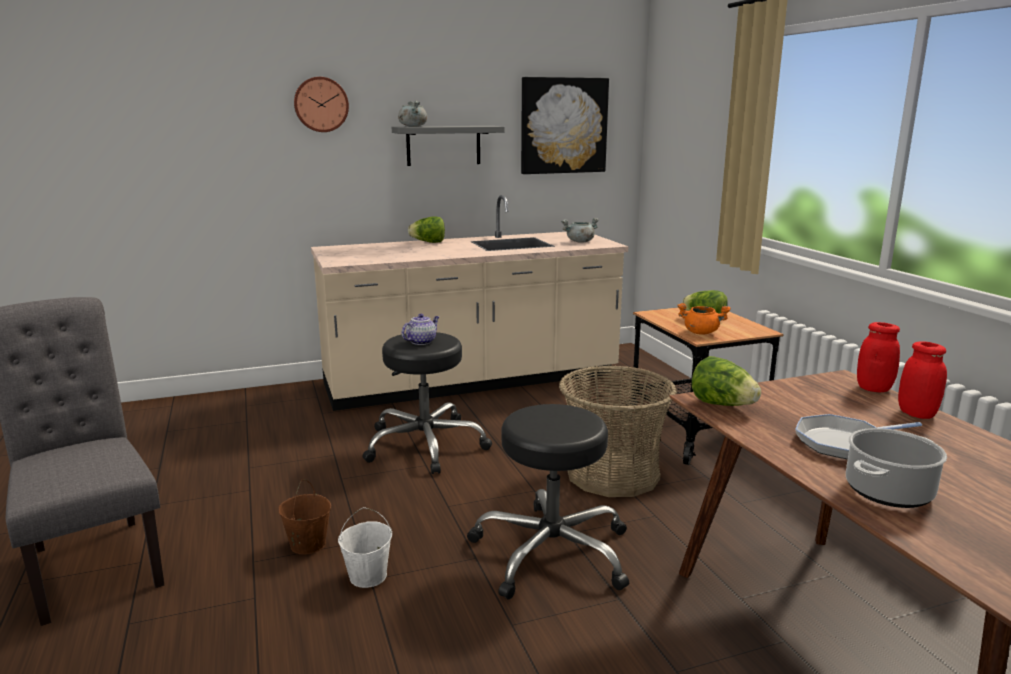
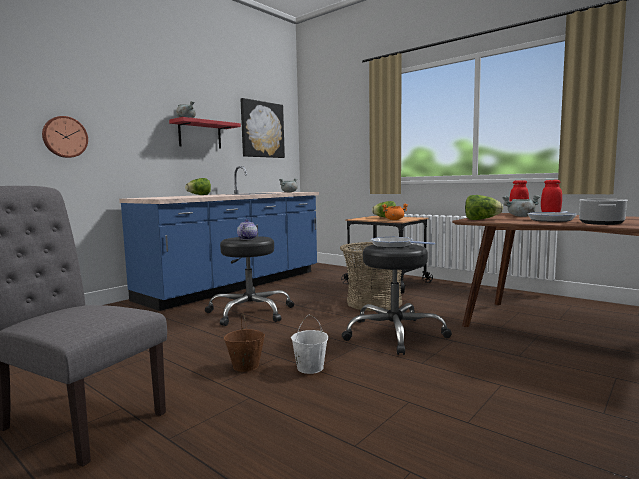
camera: 30 degrees left, 10 degrees down
(321, 104) = (123, 99): wall clock -> wall clock (64, 137)
(443, 145) = (200, 135): grey shelf -> red shelf
(472, 381) = (235, 285): beige counter -> blue counter
(559, 418) = (394, 245): none -> frying pan
(833, 408) = (521, 216): none -> grey cooking pot

